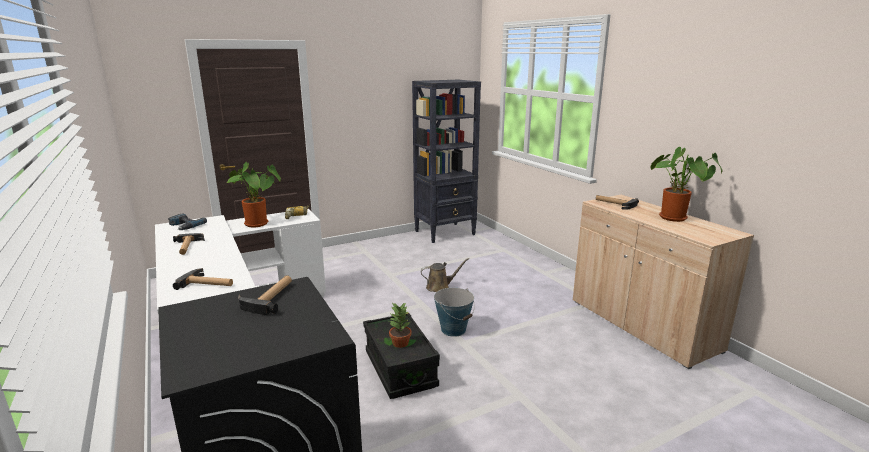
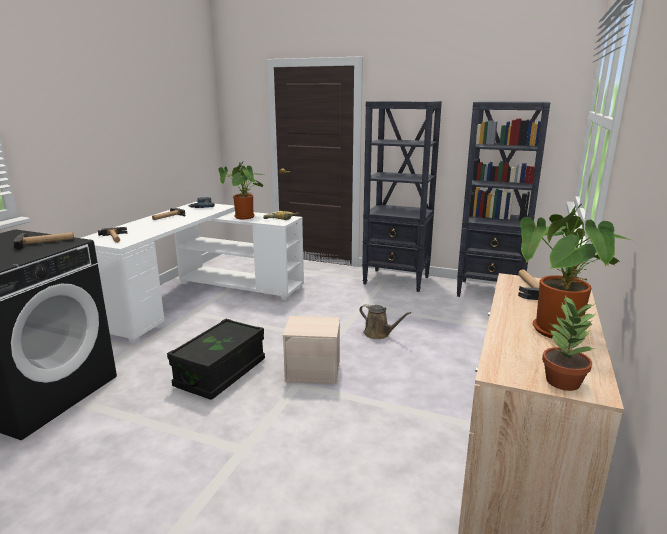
camera: 50 degrees right, 0 degrees up
(374, 247) = (397, 280): none -> black bookcase
(400, 343) = (210, 344): potted plant -> potted plant (561, 381)
(453, 329) = (313, 370): bucket -> beige storage box

